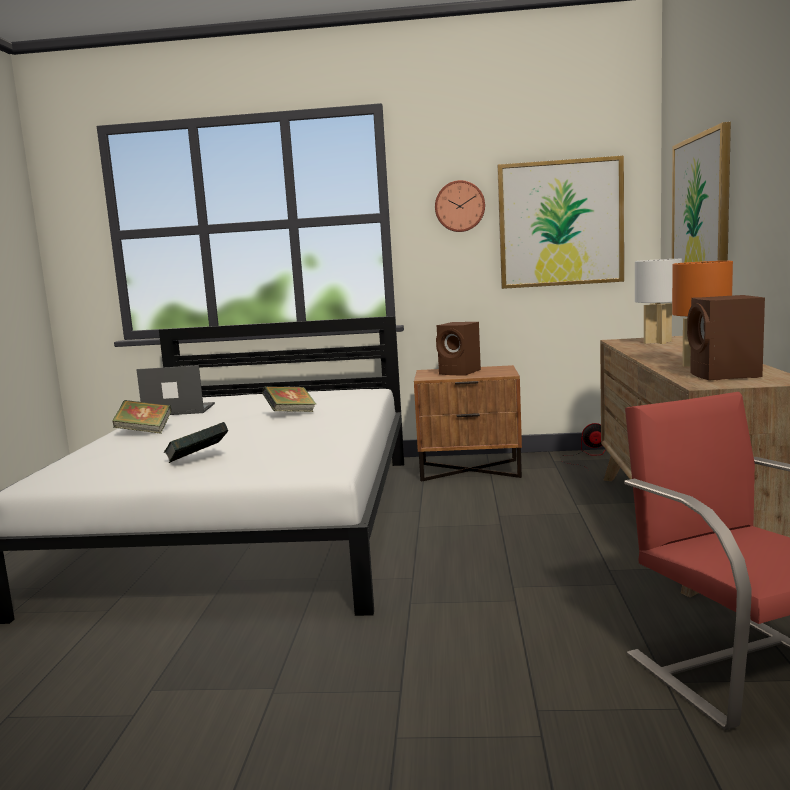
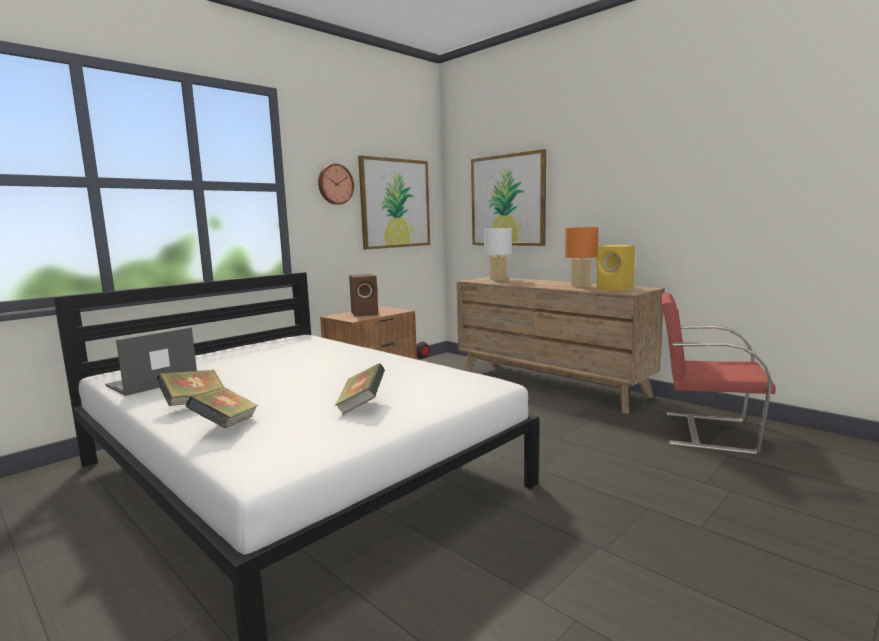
camera: 50 degrees left, 0 degrees up
(290, 413) = (303, 361): book -> book (226, 426)
(725, 376) = (616, 289): brown speaker -> yellow speaker

